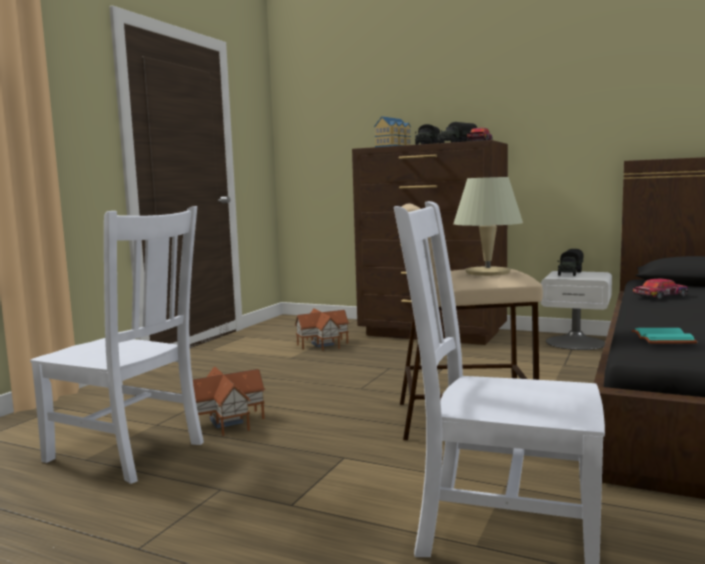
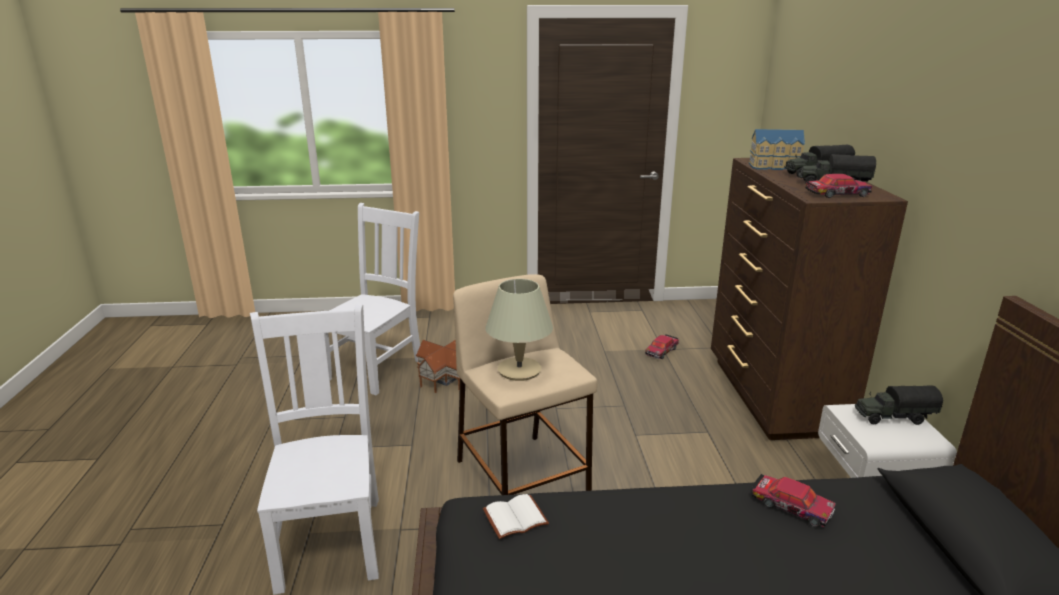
camera: 60 degrees right, 15 degrees up
(128, 453) = (377, 368): white chair -> white chair turned 150 degrees counterclockwise
(323, 344) = (662, 351): toy house -> toy car
(661, 338) = (515, 516): turquoise book -> white book

